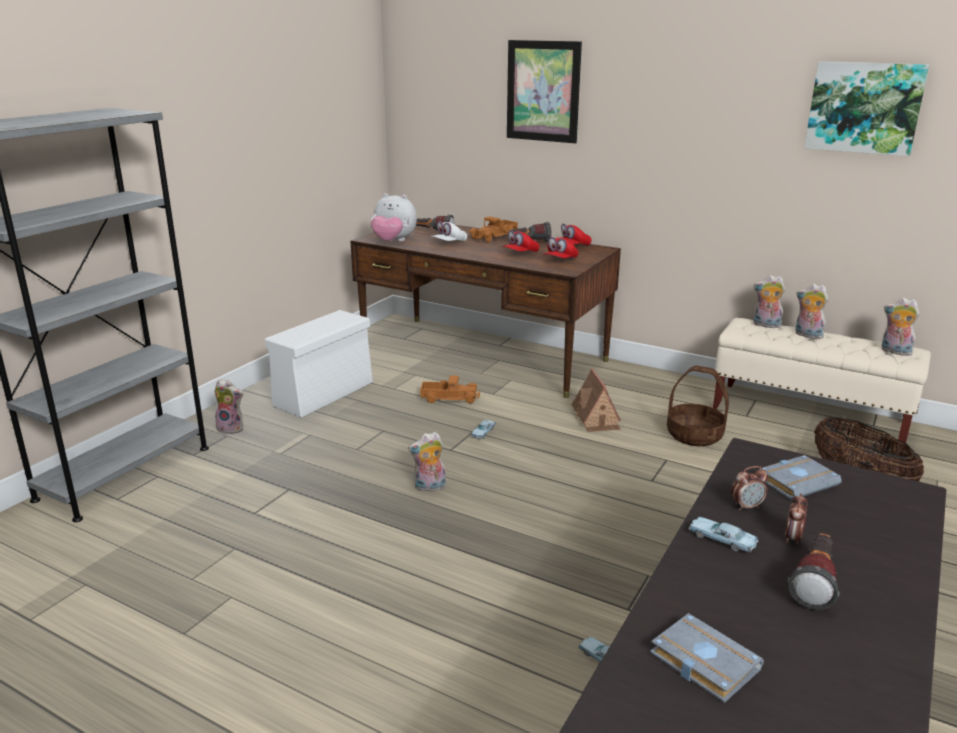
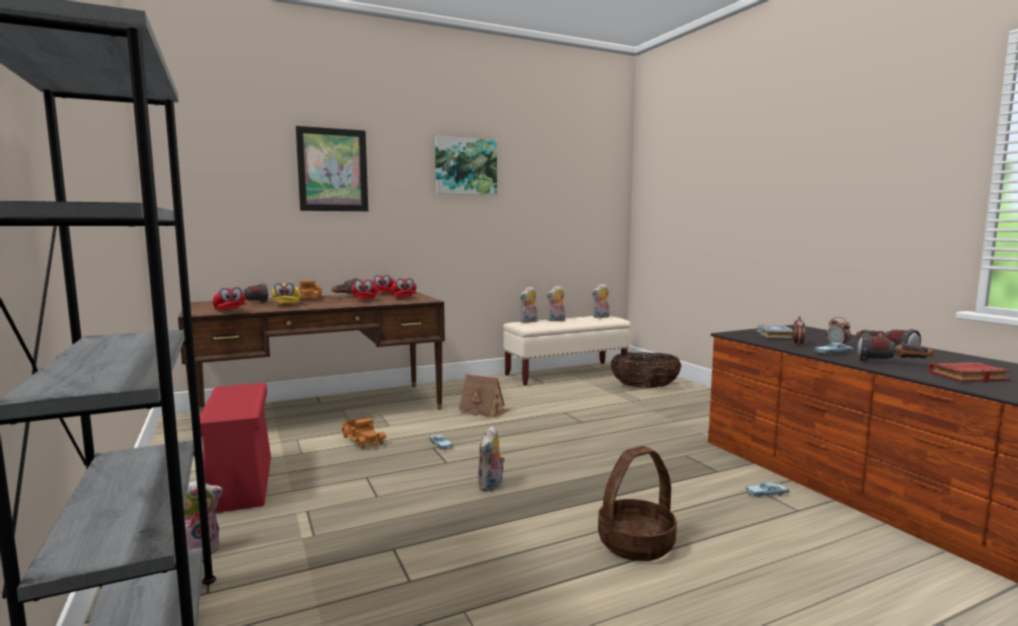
camera: 55 degrees left, 15 degrees down
(325, 393) = (240, 482): white storage box -> red storage box
(393, 242) = (230, 311): plush toy -> red cap
(449, 243) = (286, 305): white cap -> yellow cap
(449, 397) = (364, 439): toy truck -> toy truck turned 105 degrees clockwise
(695, 435) = (546, 398): basket -> basket (635, 543)
(701, 662) = (968, 377): grey book -> red book
(714, 592) = (892, 363): none -> flashlight
(864, 107) = (552, 178): picture -> picture (465, 166)

